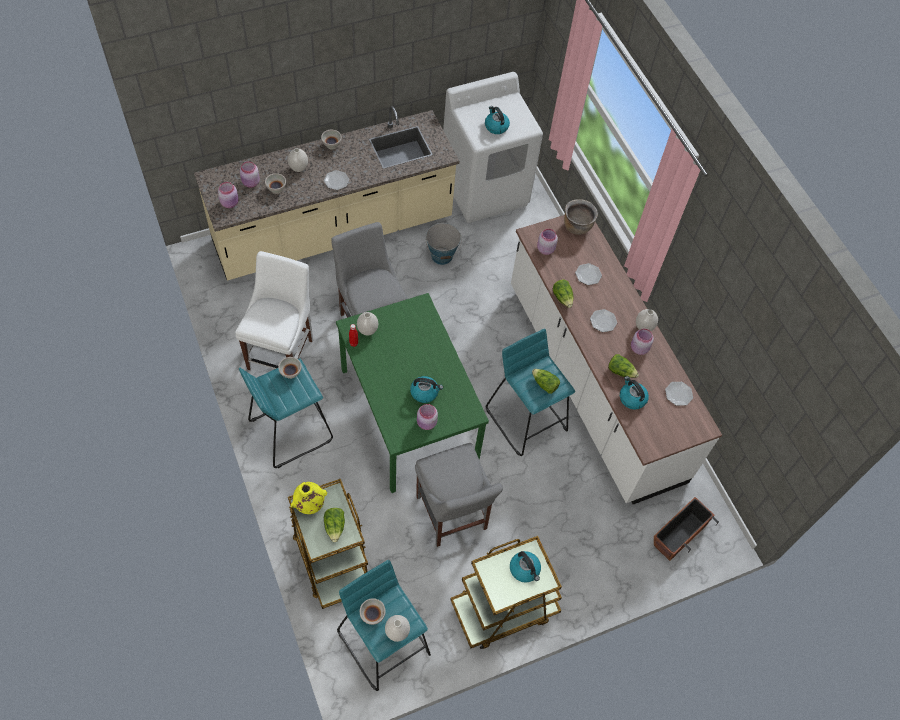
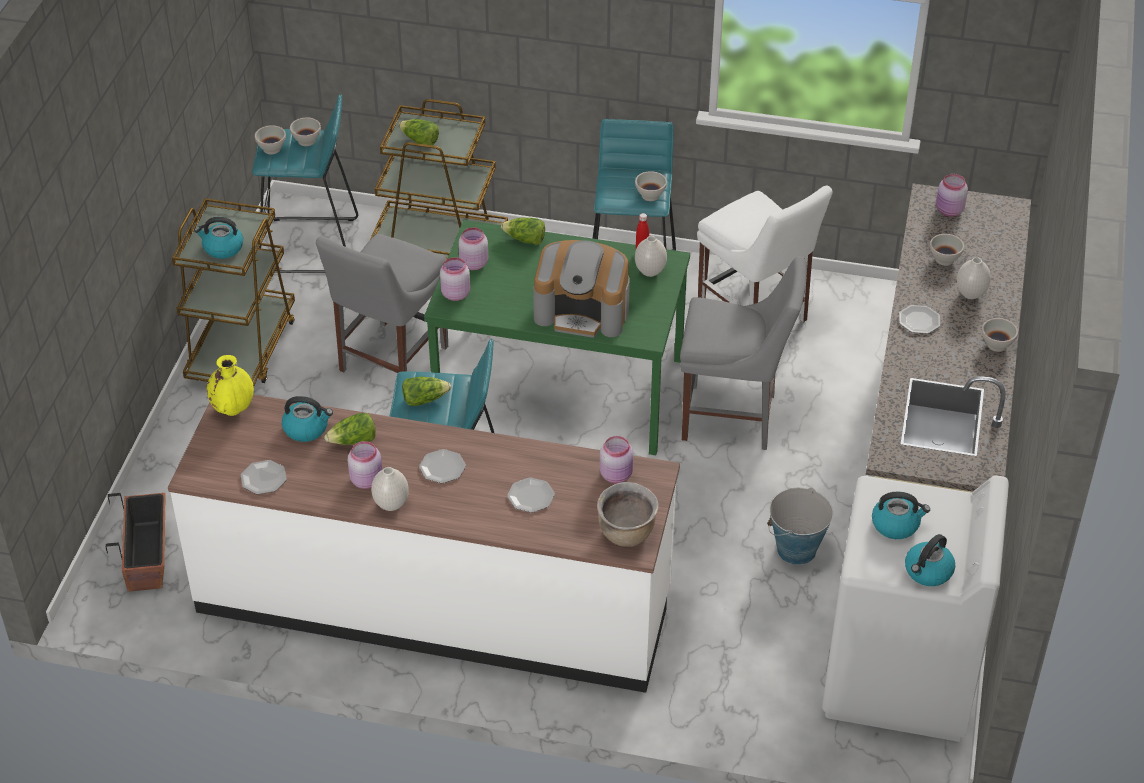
camera: 130 degrees right, 15 degrees down
(251, 183) = (973, 241): pink jar -> pink jar (455, 293)
(309, 505) = (462, 134): yellow vase -> yellow vase (233, 409)
(397, 632) = (271, 149): white vase -> white bowl
(425, 344) = (583, 311): none -> coffee machine
(425, 392) = (515, 280): kettle -> kettle (928, 572)
(452, 516) = (390, 362): grey chair -> grey chair turned 75 degrees counterclockwise
(563, 298) = (518, 447): lettuce -> lettuce (525, 239)

